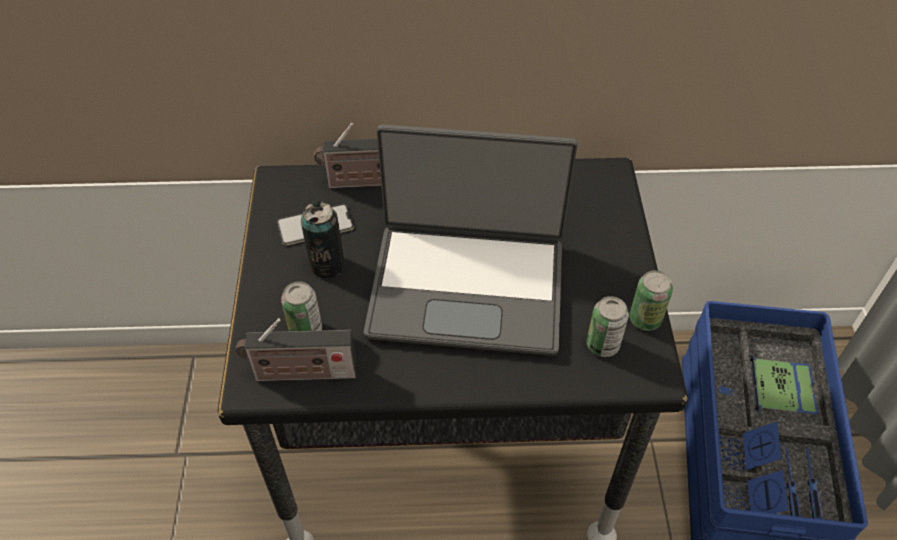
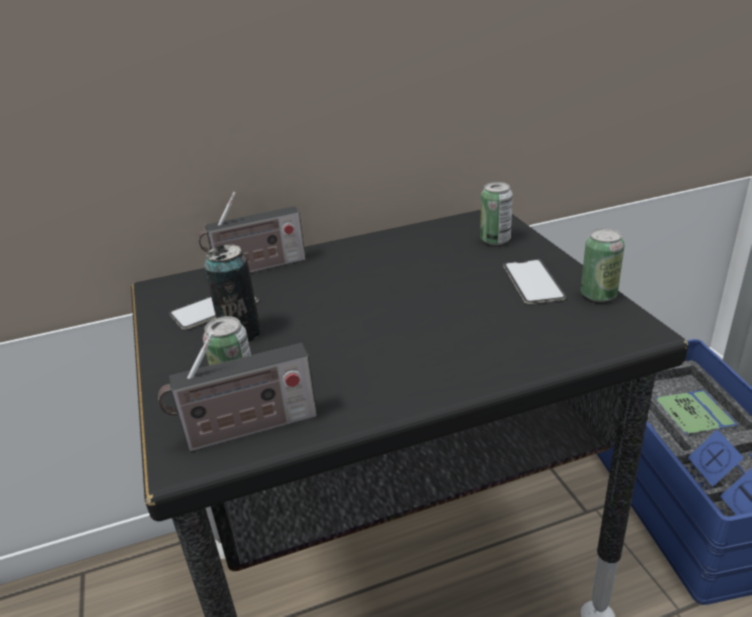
camera: 15 degrees left, 20 degrees down
(467, 286) = (404, 314): laptop -> none
(598, 282) = (533, 282): none -> phone
(602, 345) = (572, 322): can -> can (495, 240)

